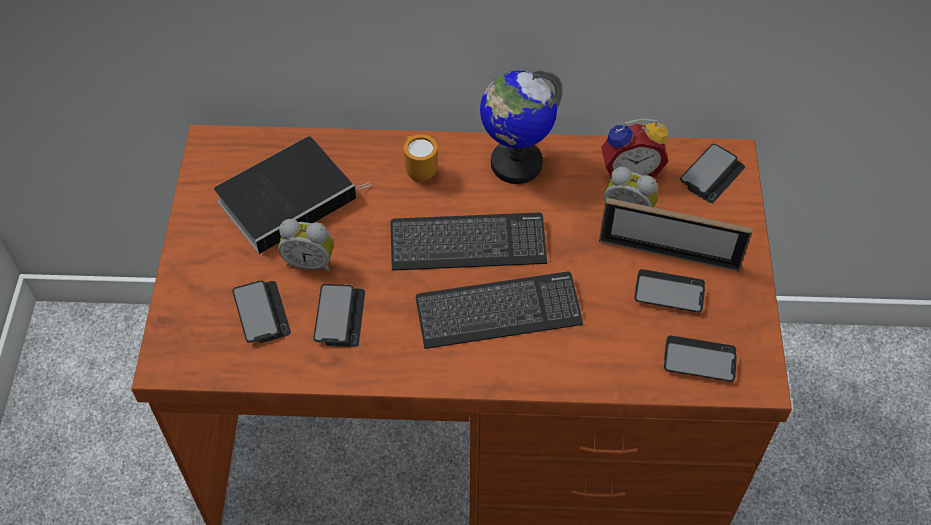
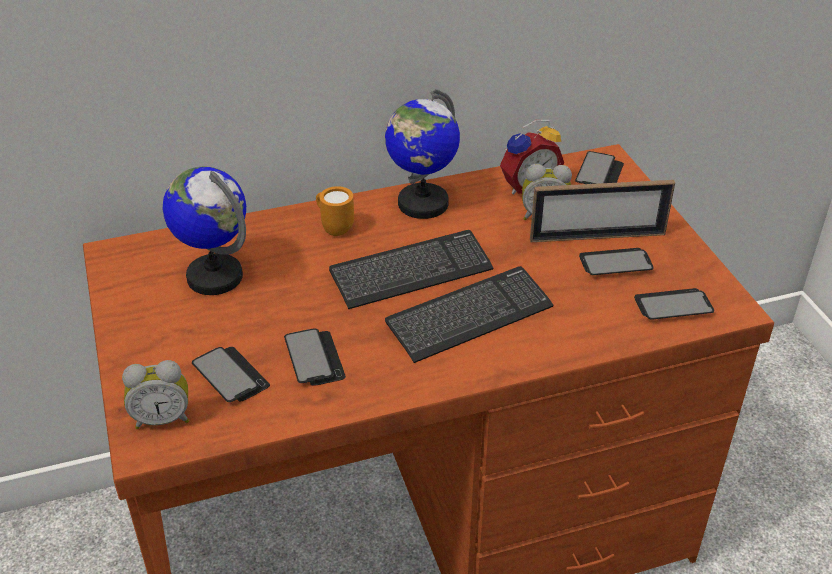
camera: 20 degrees left, 15 degrees down
(289, 197) = (215, 276): book -> globe
(310, 262) = (261, 322): alarm clock -> alarm clock (162, 418)

